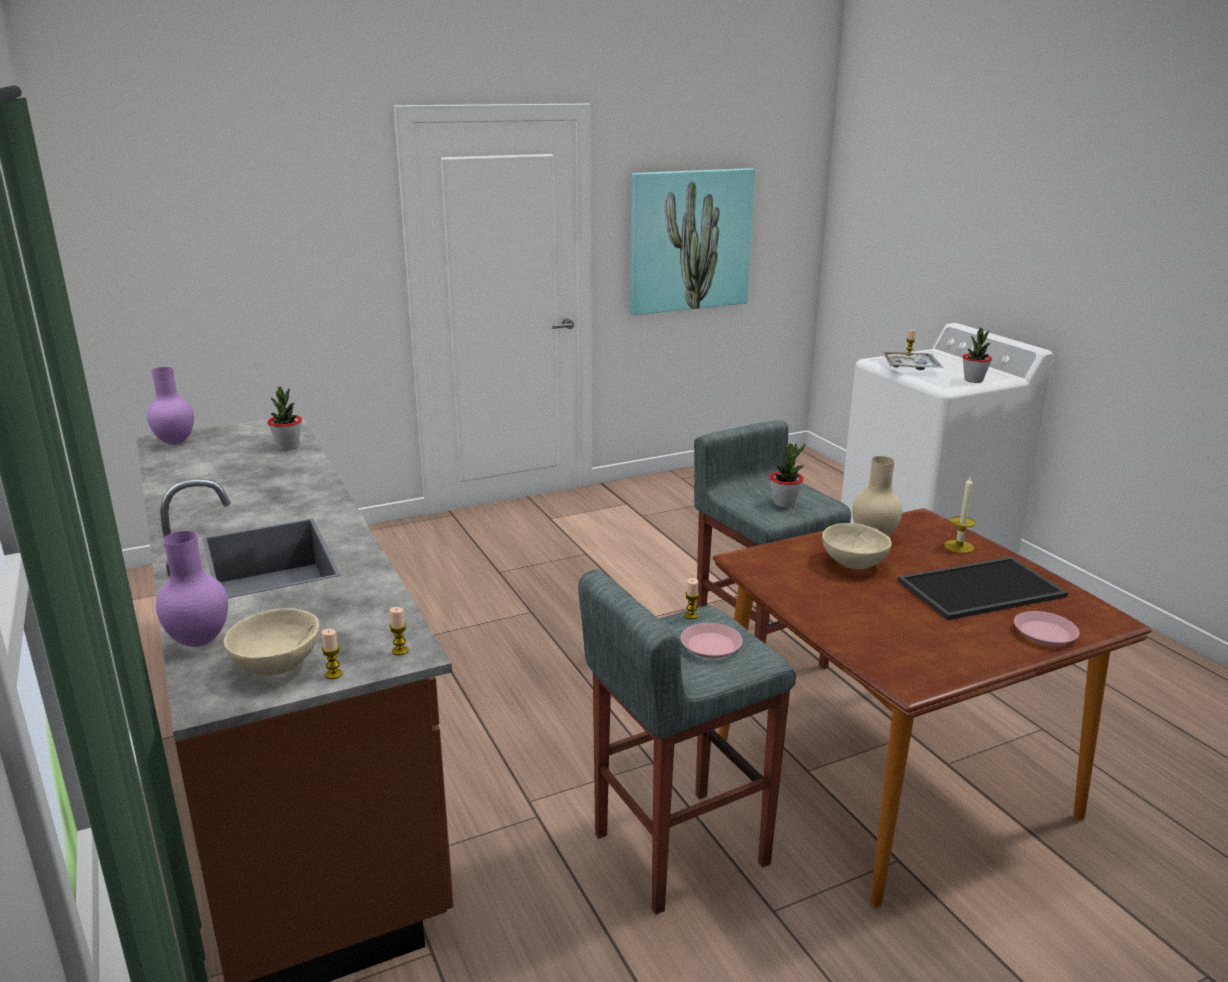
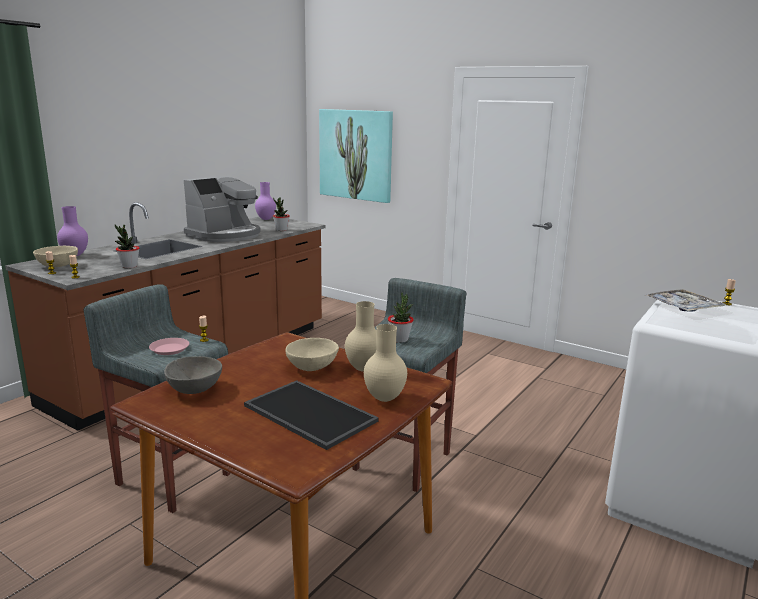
camera: 60 degrees right, 5 degrees down
(255, 490) = (225, 235): none -> coffee machine
(689, 240) = (667, 181): picture -> picture (356, 155)
(886, 643) = (194, 390): none -> grey bowl
(959, 546) = (384, 399): candle -> beige vase
(973, 380) = (700, 330): potted plant -> potted plant (129, 266)
(1044, 633) = (247, 443): pink plate -> none

